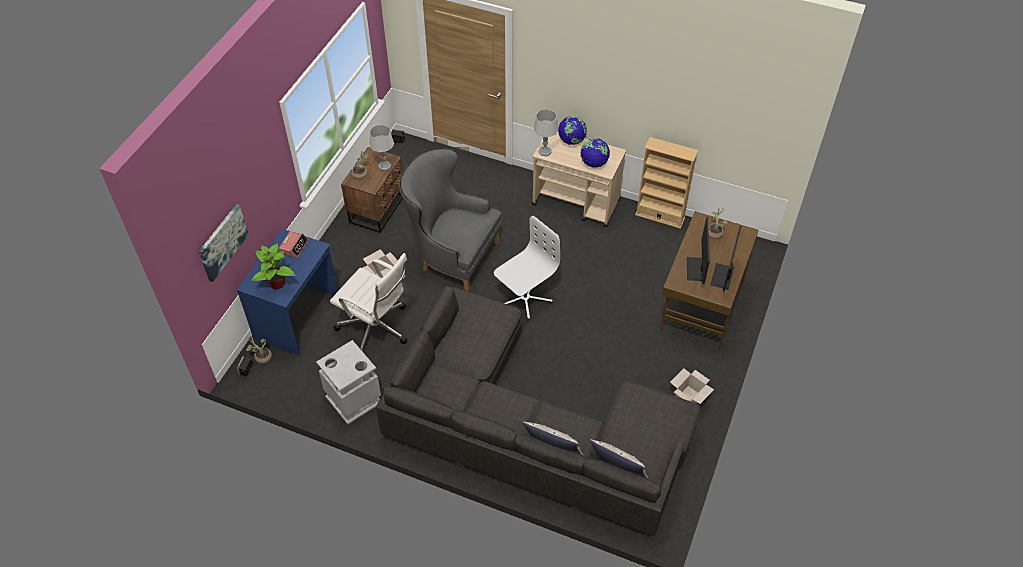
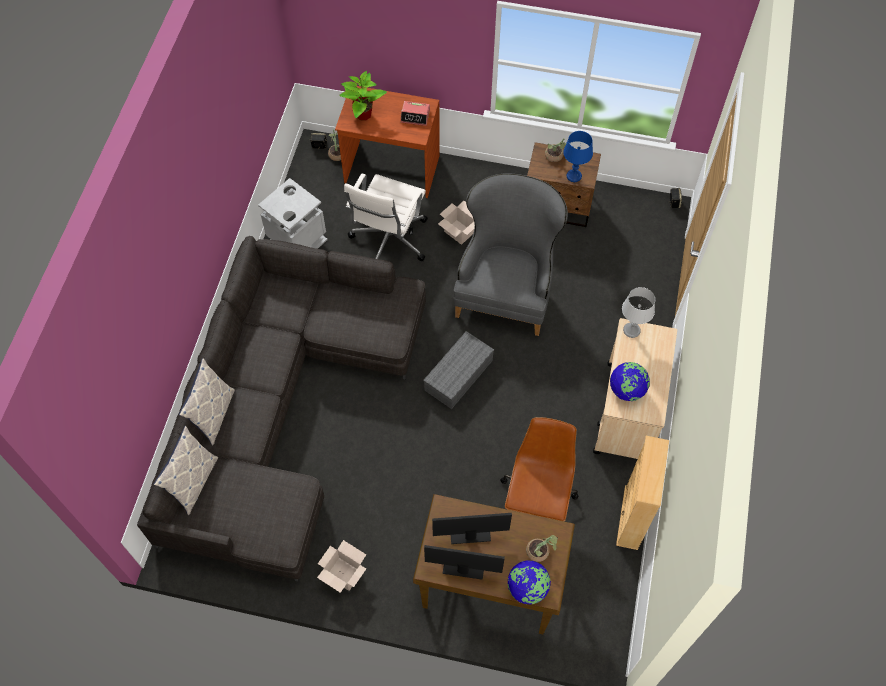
camera: 80 degrees right, 10 degrees up
(222, 242) = (354, 35): picture -> none
(297, 317) = (391, 170): blue desk -> brown desk
(384, 166) = (574, 176): grey table lamp -> blue table lamp
(524, 298) = (458, 376): white office chair -> grey storage box
(571, 140) = (661, 359): globe -> globe (527, 588)
(640, 266) = (537, 500): none -> brown office chair

